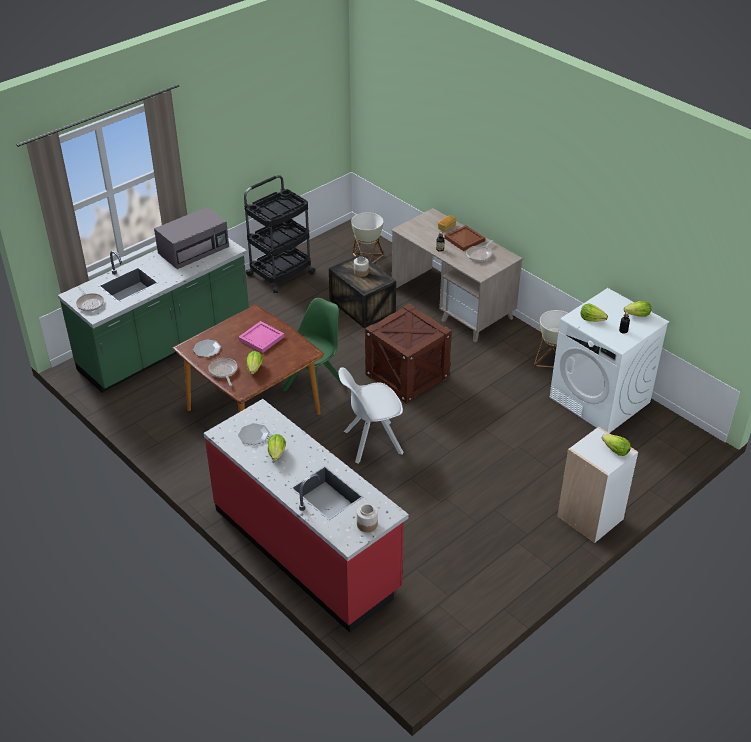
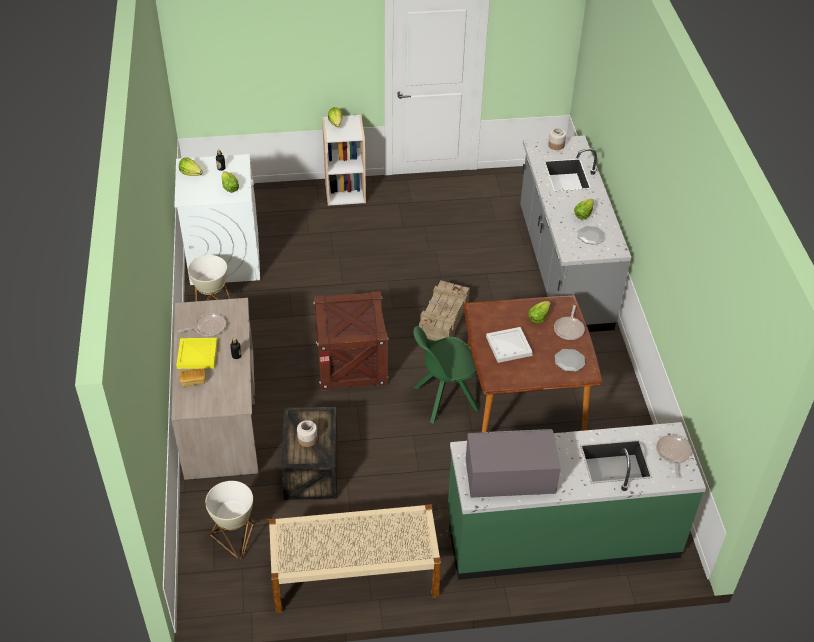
camera: 145 degrees left, 5 degrees up
(262, 338) = (508, 346): pink tray -> white tray
(281, 274) = (354, 575): black cart -> beige bench
(306, 549) = (562, 268): red counter -> grey counter
(371, 442) = (443, 319): white chair -> crate
(464, 239) = (198, 355): brown tray -> yellow tray

